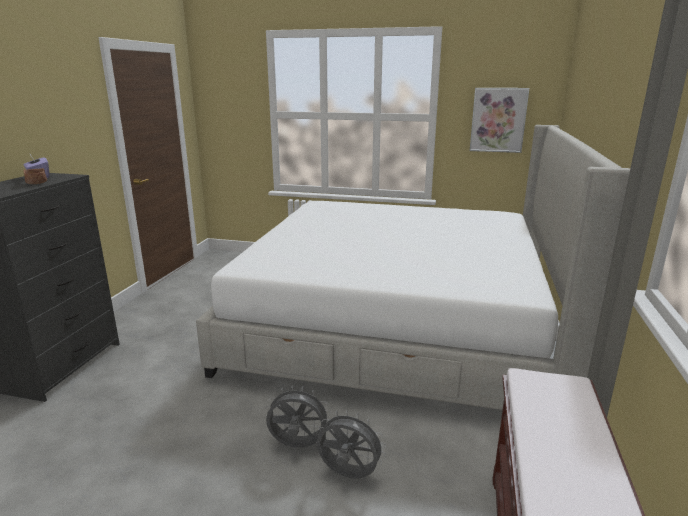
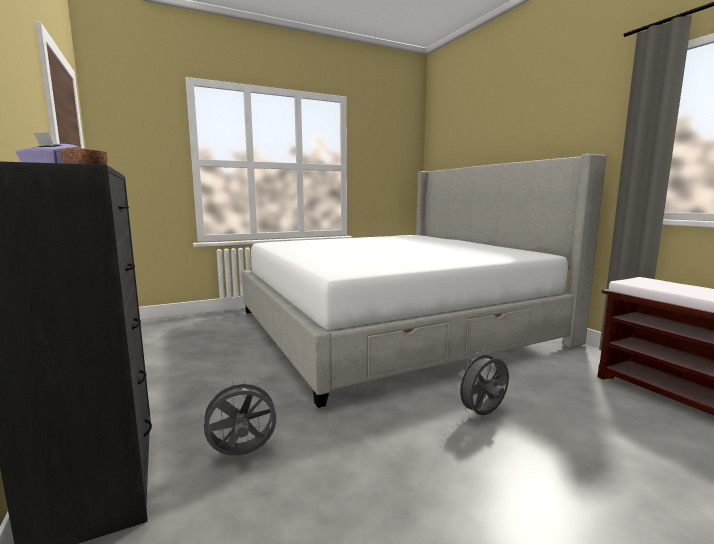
camera: 40 degrees left, 10 degrees down
(348, 475) = (543, 413): grey fan -> grey fan (242, 454)
(498, 120) = (388, 170): picture -> none

